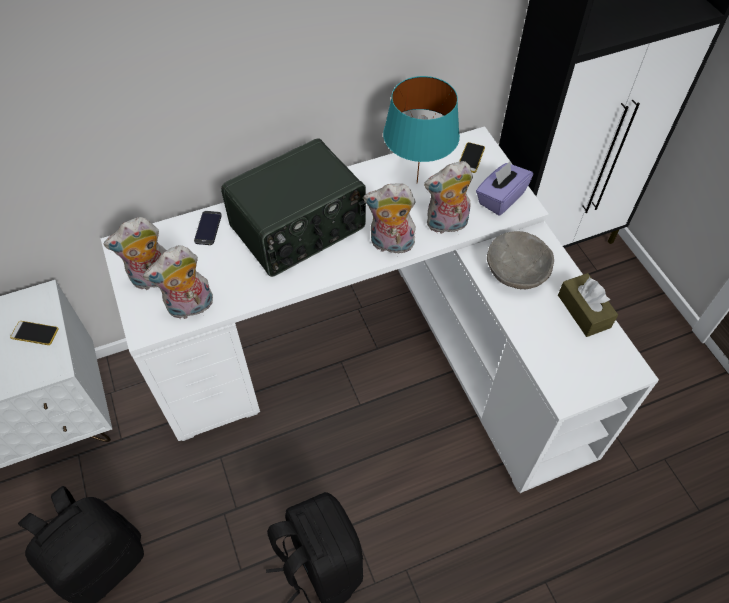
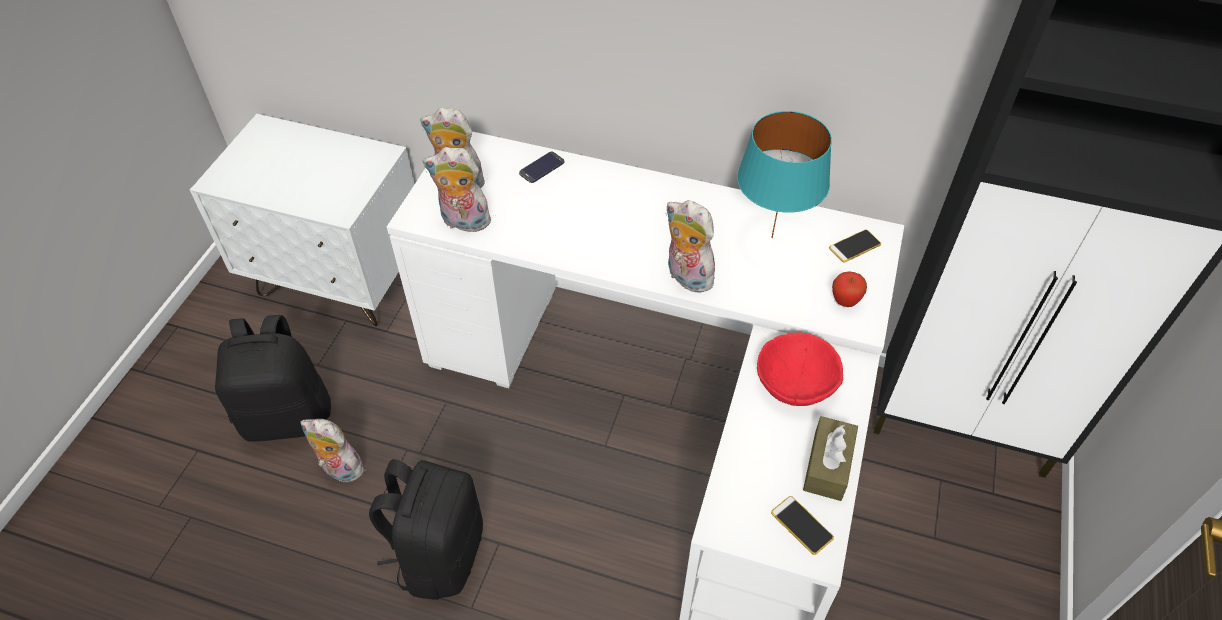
camera: 40 degrees right, 5 degrees down
(34, 333) = (353, 179): phone -> phone (801, 525)
(299, 229) = (617, 214): radio -> none
(446, 225) = (760, 292): plush toy -> plush toy (339, 469)
(500, 198) = (845, 302): purple tissue box -> apple
(516, 271) = (795, 382): grey bowl -> red bowl

